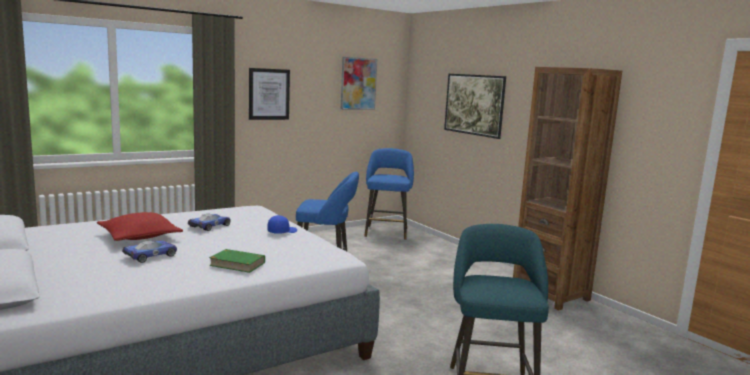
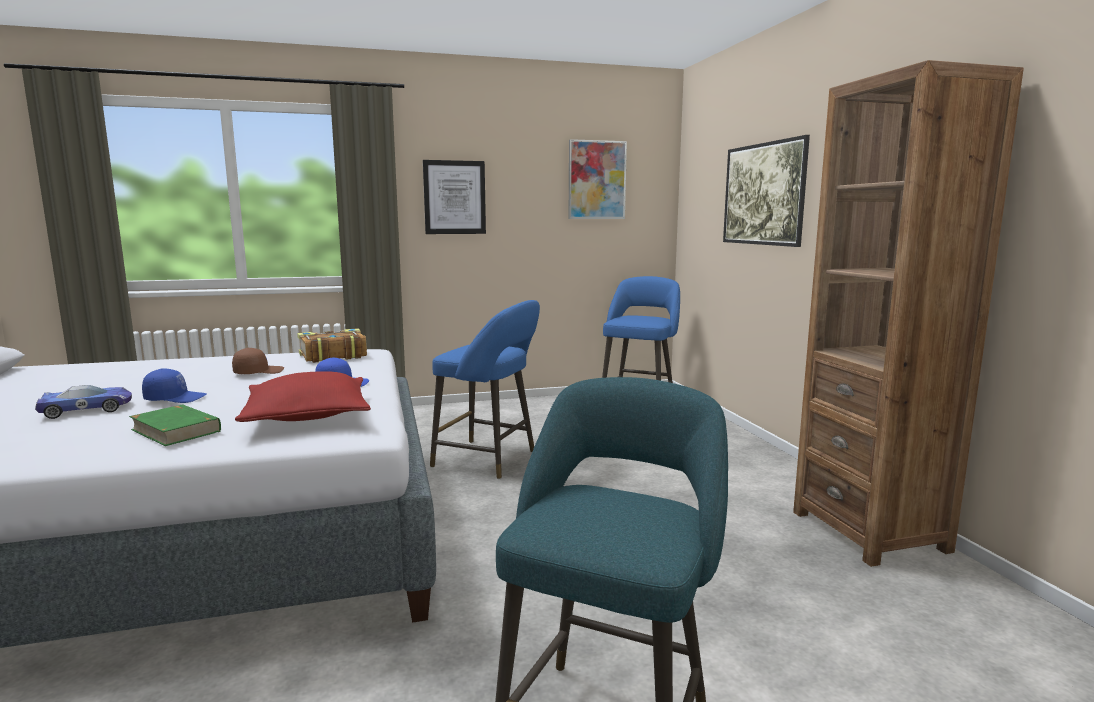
camera: 20 degrees right, 0 degrees up
(139, 236) = (136, 382): red pillow -> red pillow (307, 415)
(195, 246) = (175, 398): none -> blue cap
(210, 226) = (258, 372): toy car -> brown cap
(237, 212) = (332, 356): none -> book

